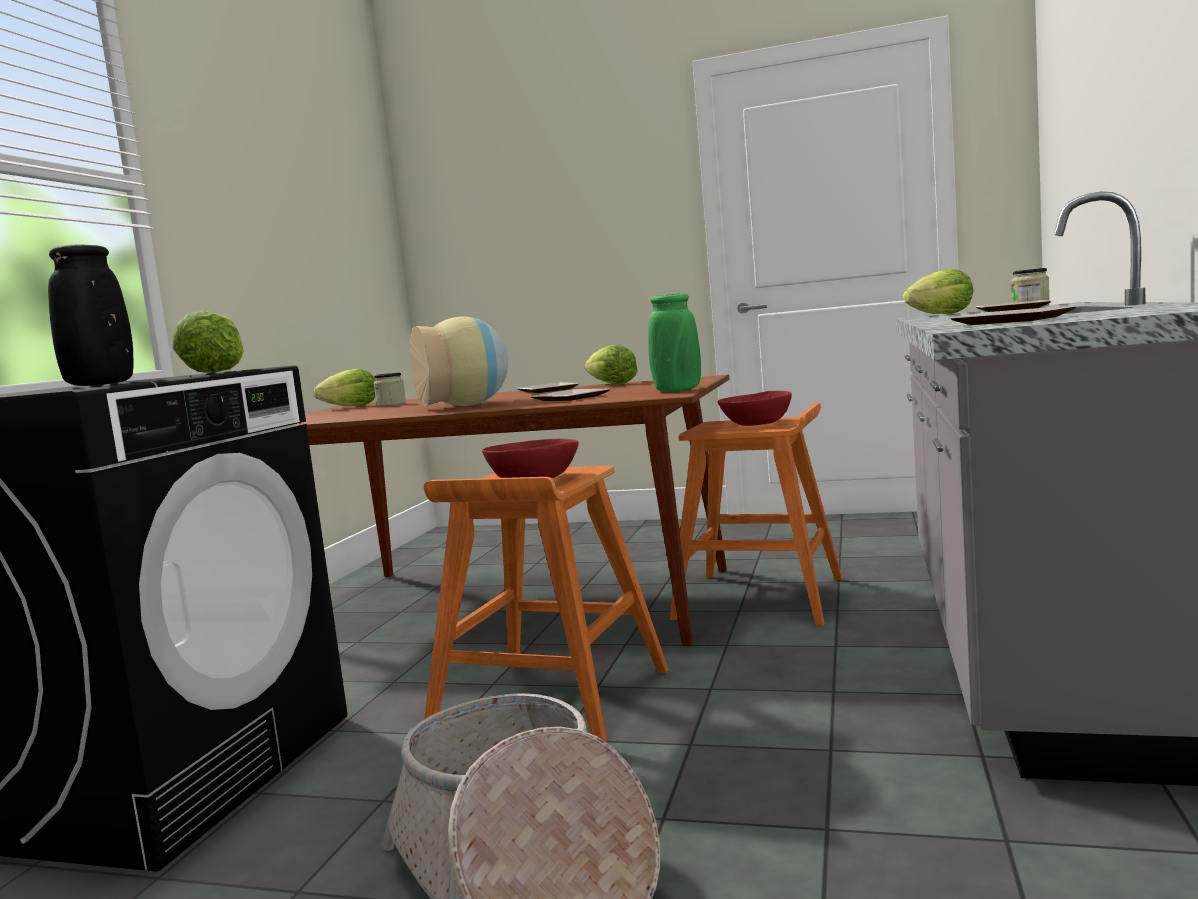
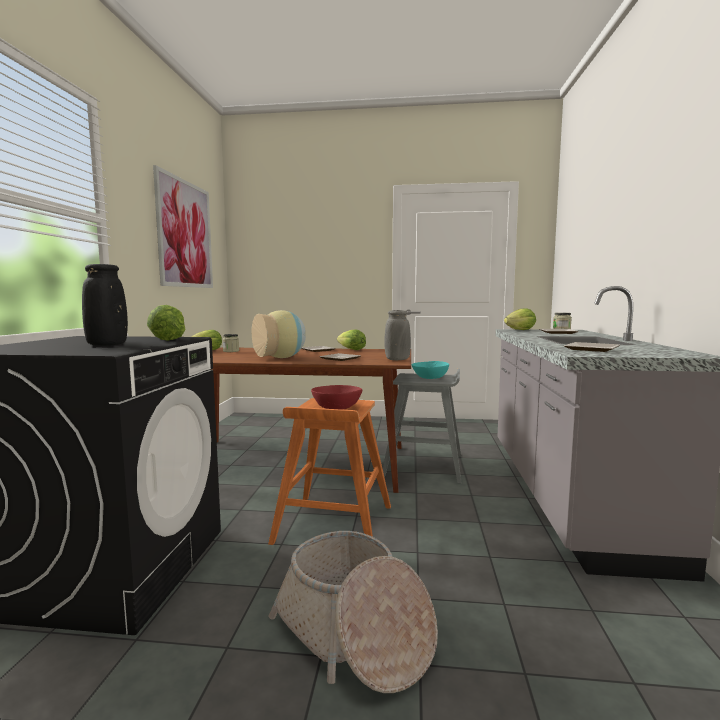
camera: 10 degrees left, 0 degrees up
(307, 202) = (185, 234): none -> picture
(677, 390) = (397, 359): green vase -> grey vase
(756, 424) = (430, 378): red bowl -> turquoise bowl
(762, 598) = (425, 465): orange stool -> grey stool

